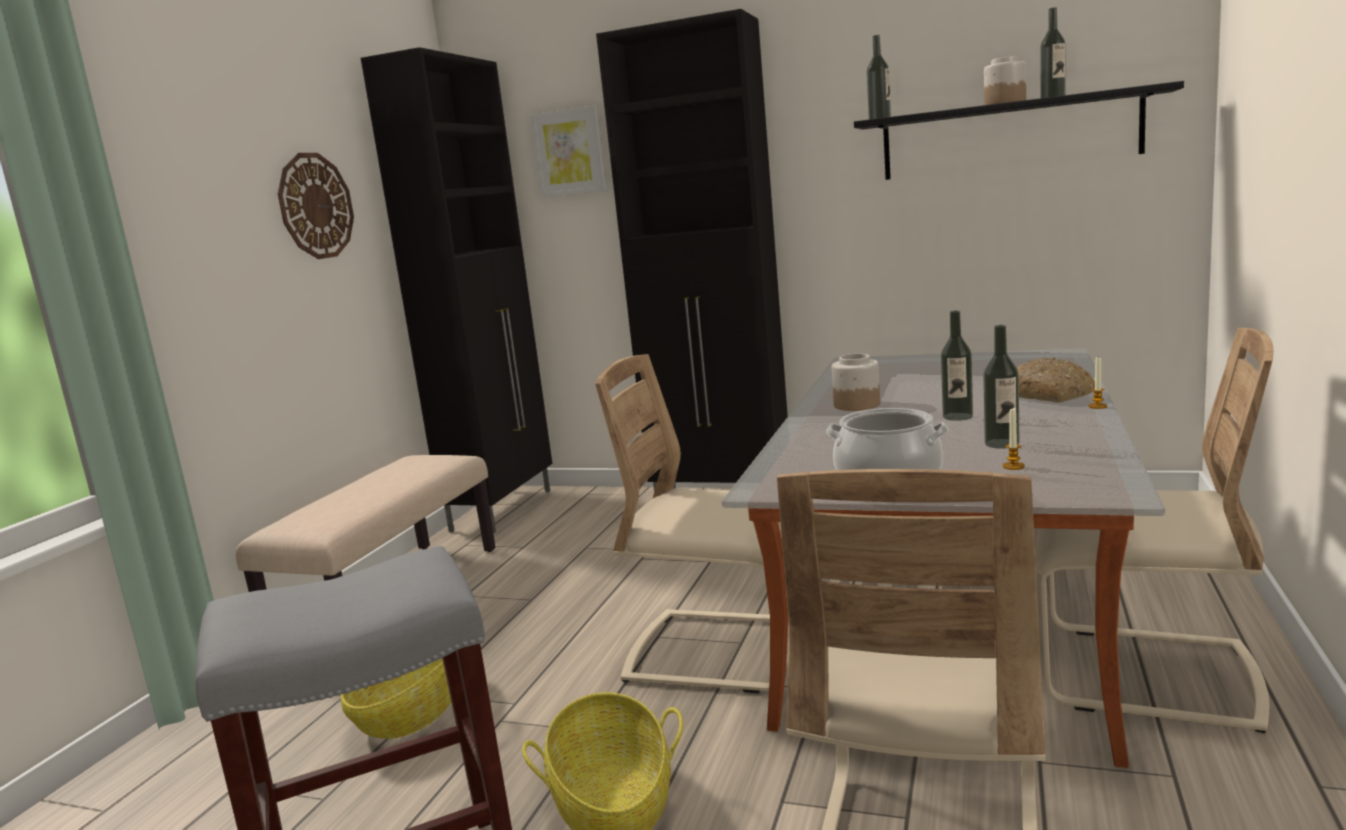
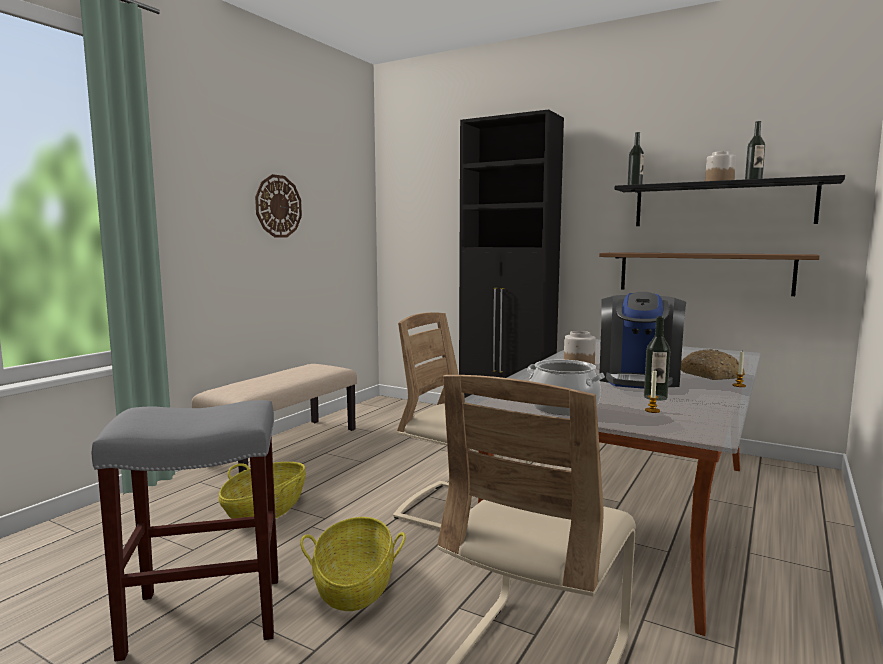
camera: 10 degrees right, 5 degrees down
(504, 509) = (371, 408): black cabinet -> none
(569, 152) = (441, 192): picture -> none
(957, 416) = (639, 379): bottle -> coffee machine
(990, 240) = (703, 273): none -> brown shelf
(1145, 675) = (745, 579): beige chair -> none

